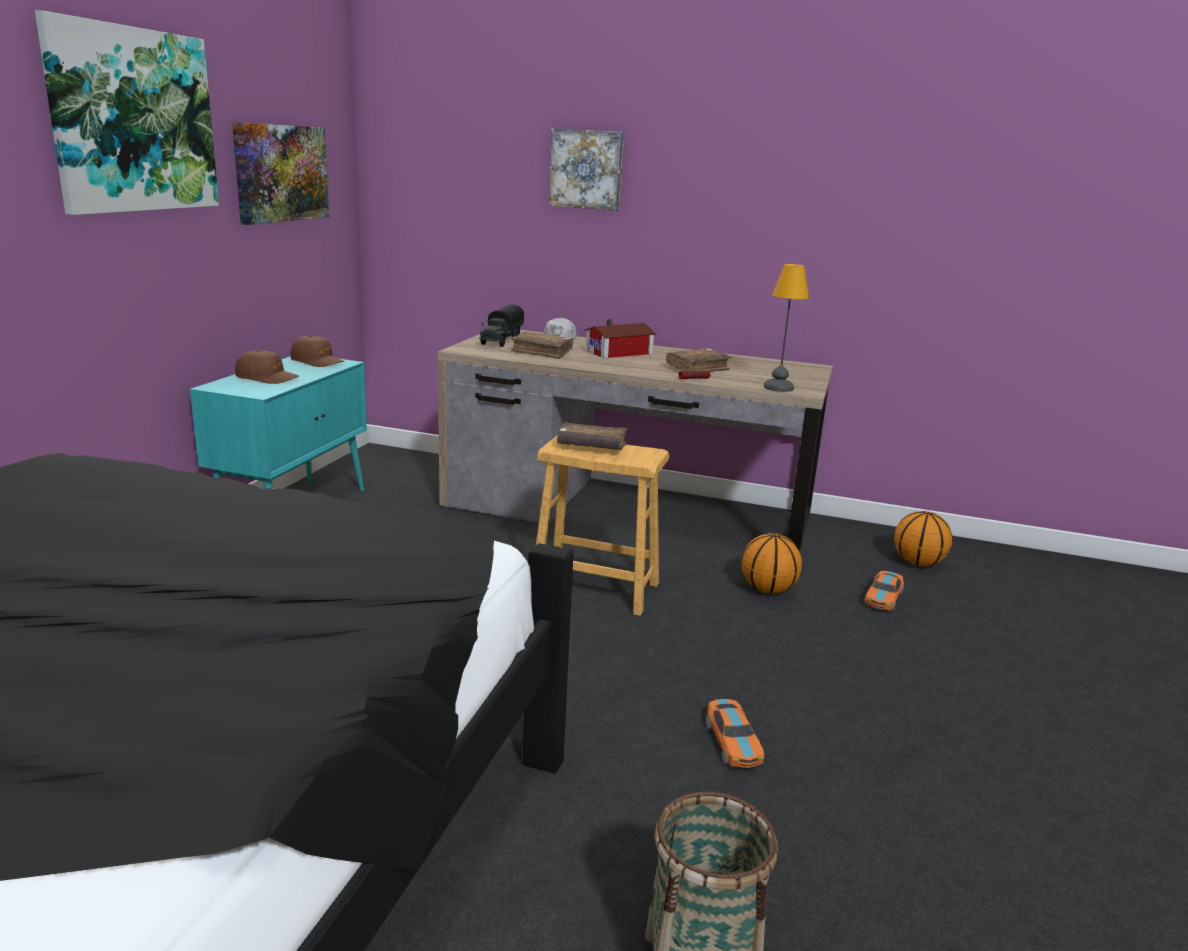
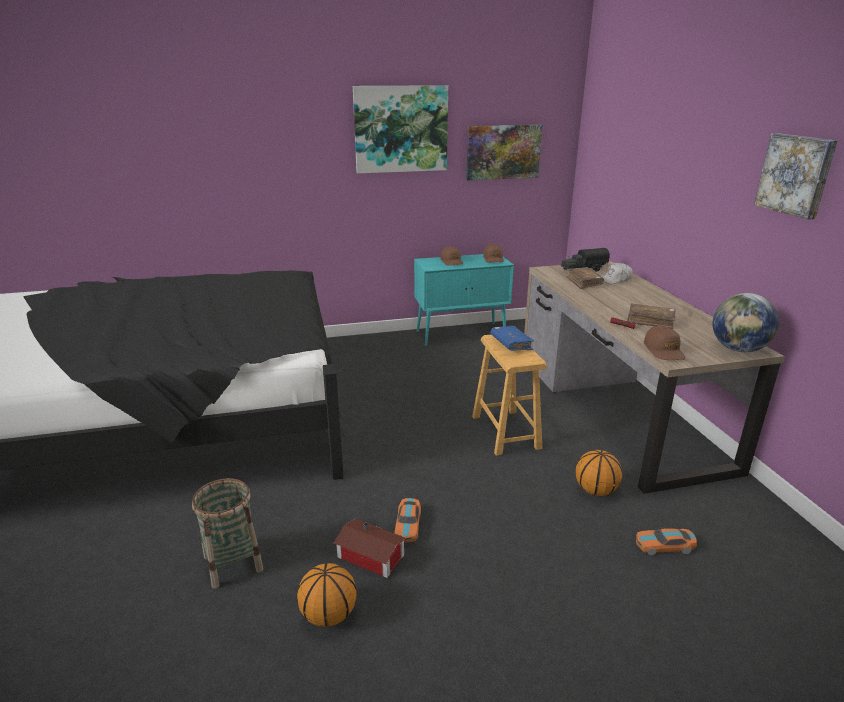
camera: 60 degrees right, 5 degrees up
(587, 169) = (668, 159): picture -> picture (796, 175)
(591, 446) = (511, 344): brown book -> blue book
(621, 352) = (634, 296): toy house -> toy house (371, 557)
(733, 742) = (408, 525): toy car -> toy car turned 45 degrees counterclockwise
(777, 387) = (664, 351): table lamp -> brown cap
(804, 370) = (738, 349): none -> globe
(918, 563) = (759, 553): basketball -> basketball (328, 615)

